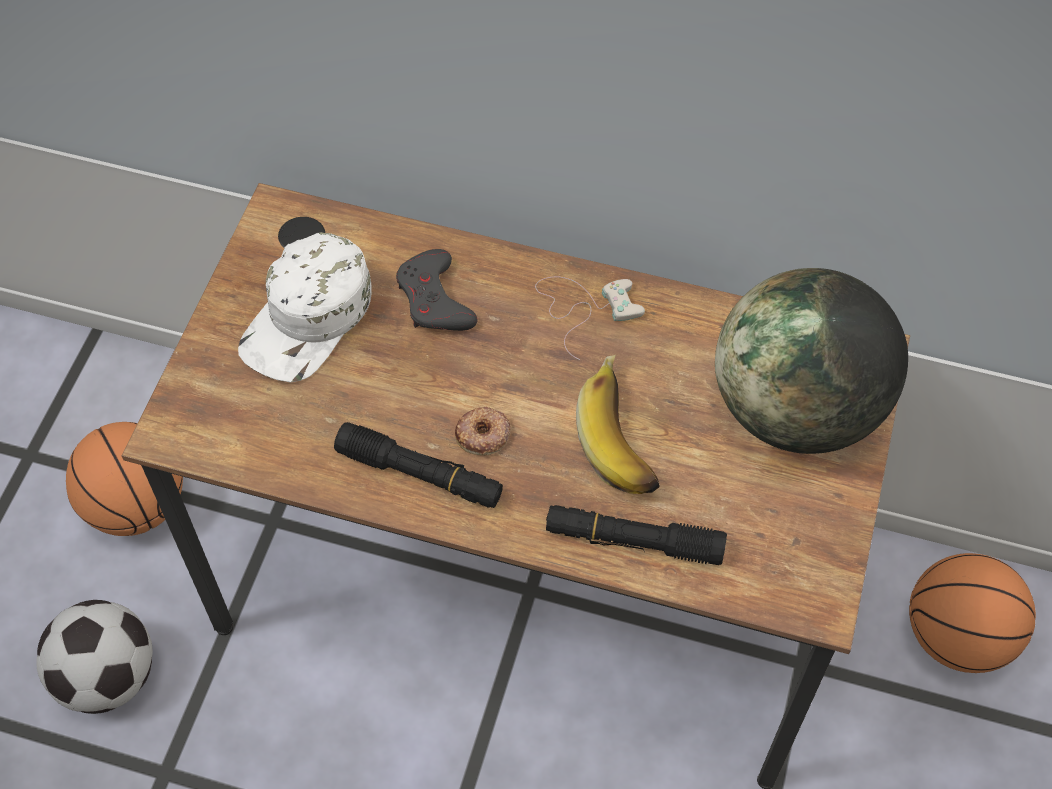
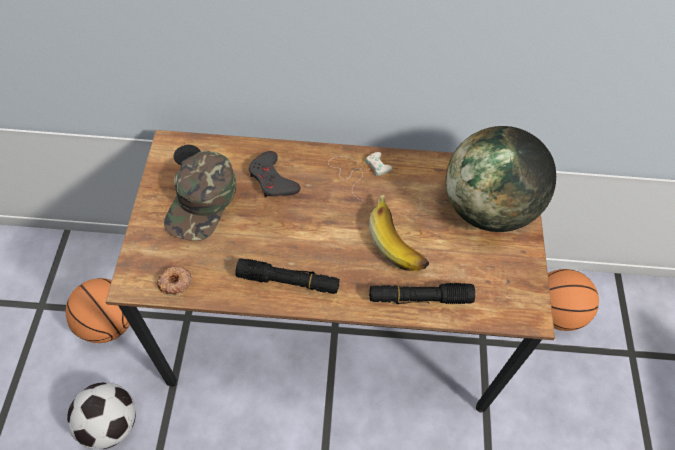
camera: 15 degrees left, 0 degrees up
(308, 319) = (202, 202): white cap -> green cap
(483, 434) = (319, 252): donut -> donut (175, 282)

